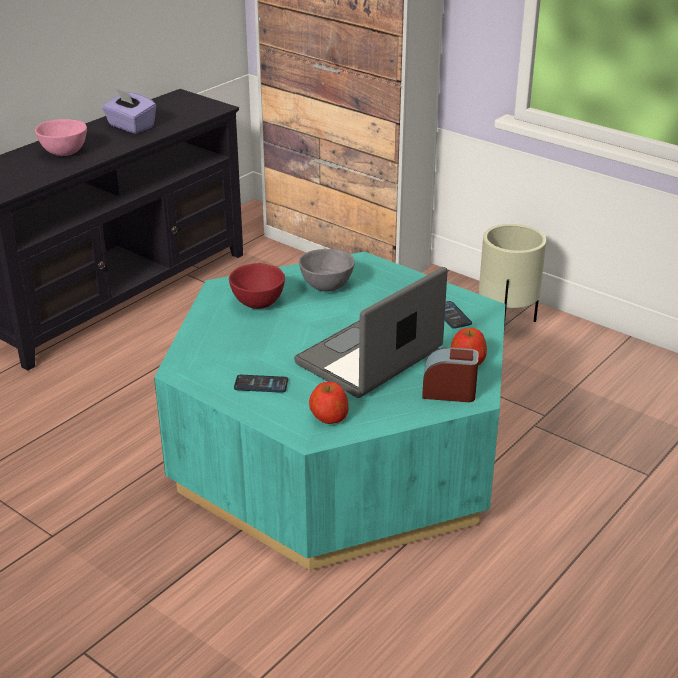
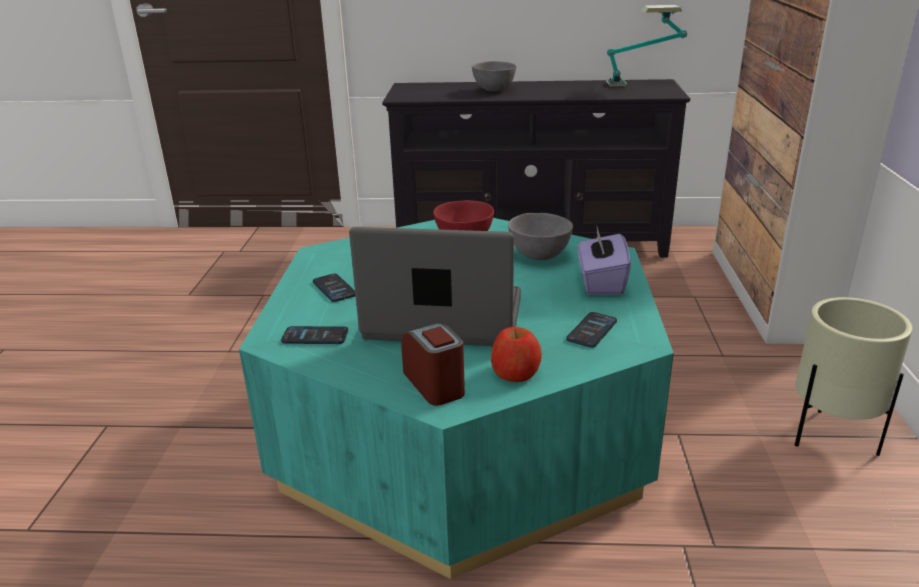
camera: 55 degrees right, 5 degrees down
(63, 153) = (493, 90): pink bowl -> grey bowl
(130, 126) = (574, 88): purple tissue box -> purple tissue box (600, 282)
(170, 102) = (642, 83): none -> table lamp
(329, 416) = (315, 336): apple -> phone

